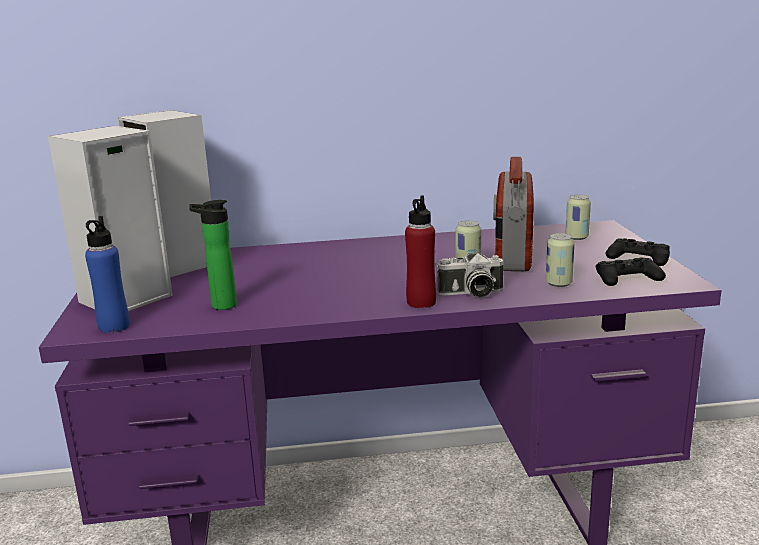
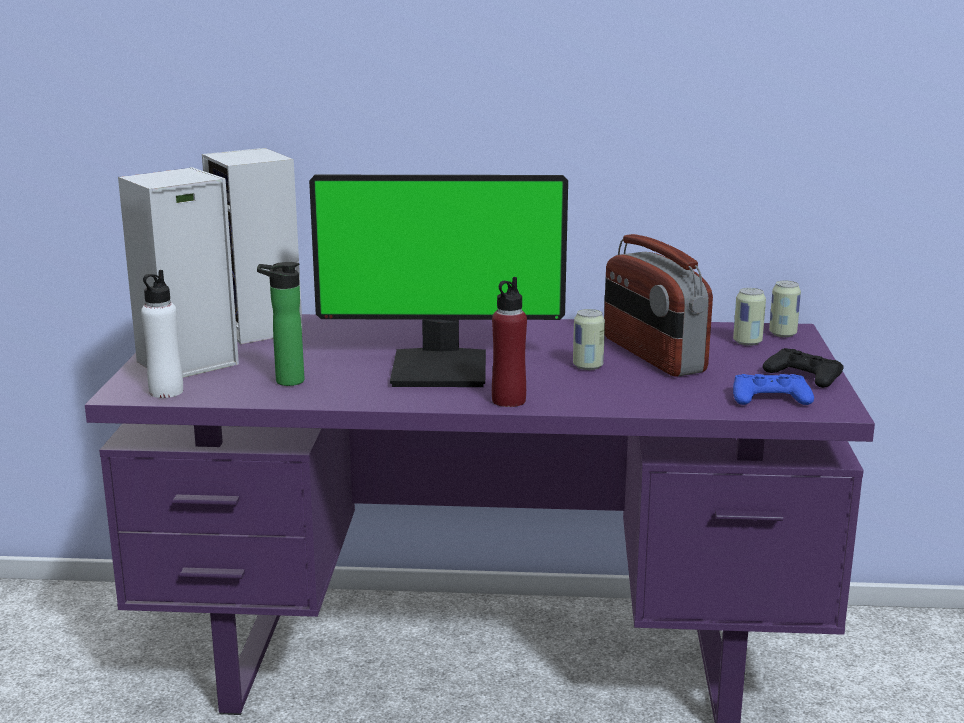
camera: 10 degrees right, 0 degrees up
(114, 326) = (166, 392): blue bottle -> white bottle
(350, 281) = (441, 368): none -> monitor
(471, 293) = (572, 396): camera -> none
(512, 254) = (652, 355): radio -> radio turned 45 degrees counterclockwise
(558, 283) = (682, 395): can -> can (782, 334)
(627, 278) = (770, 398): black game controller -> blue game controller

